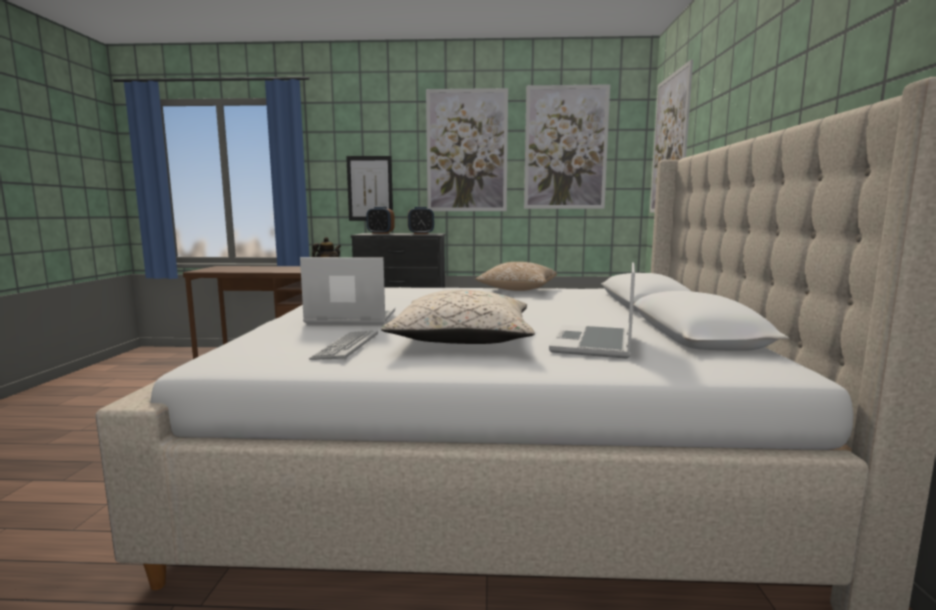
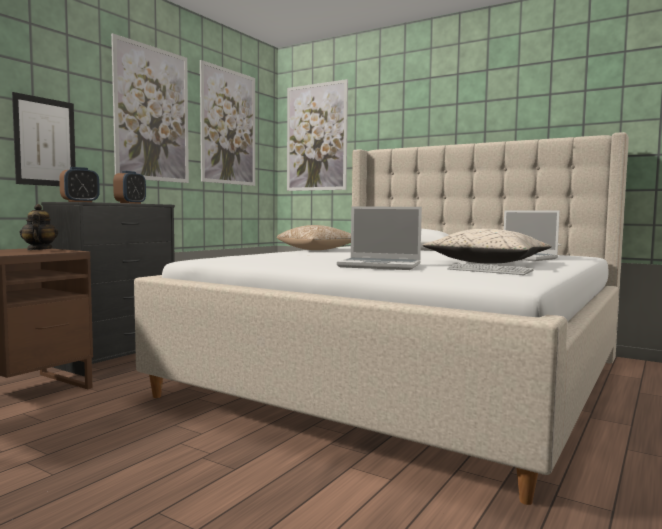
camera: 60 degrees left, 5 degrees down
(350, 318) = (381, 266): laptop -> laptop turned 105 degrees counterclockwise

